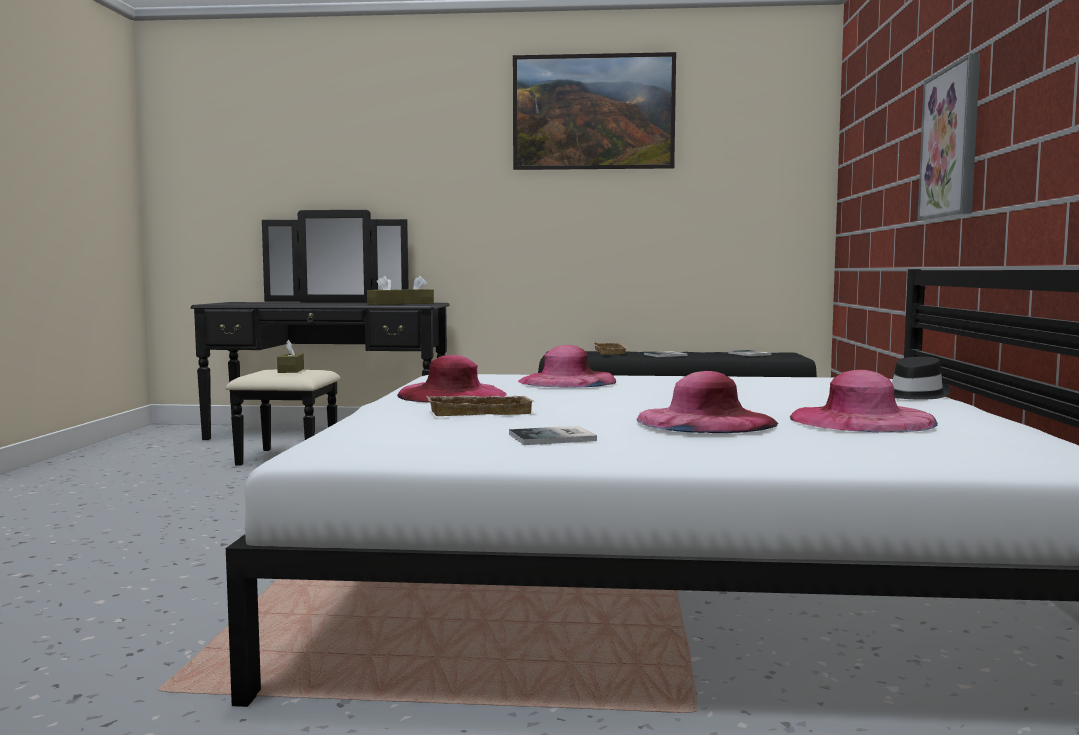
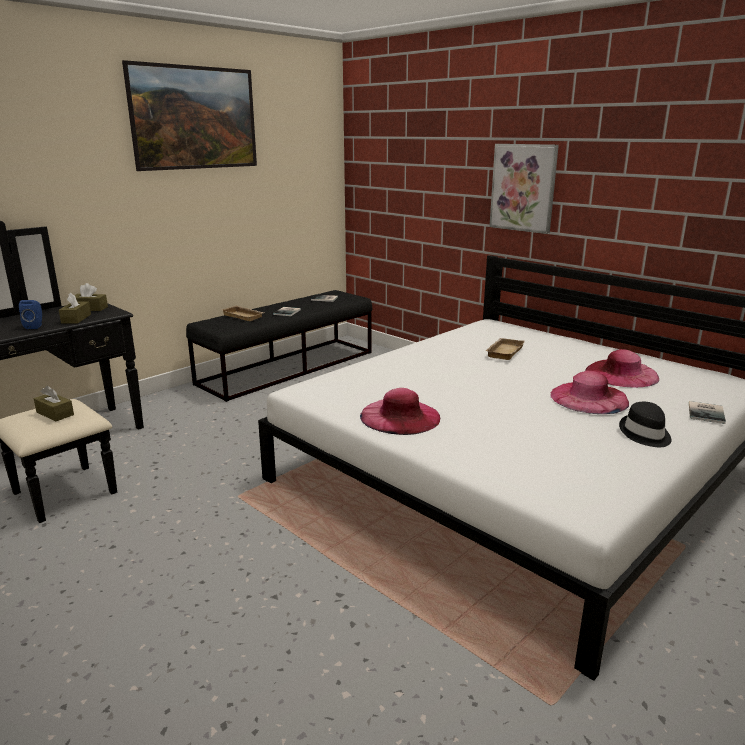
camera: 50 degrees left, 15 degrees up
(347, 304) = (35, 326): none -> blue speaker
(480, 412) = (483, 430): beige tray -> beige tray (503, 351)
(555, 438) = (594, 441): book -> book (707, 413)
(567, 381) = (396, 374): pink hat -> none
(914, 394) = (553, 338): black hat -> black hat (645, 434)

